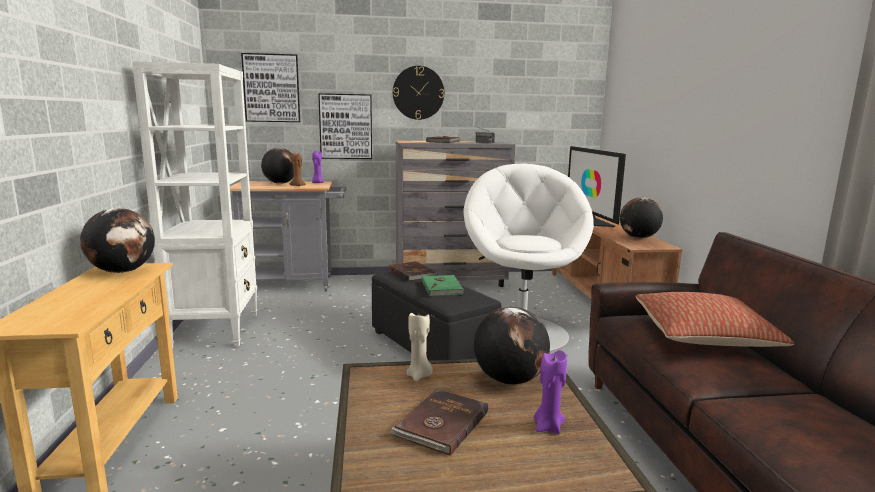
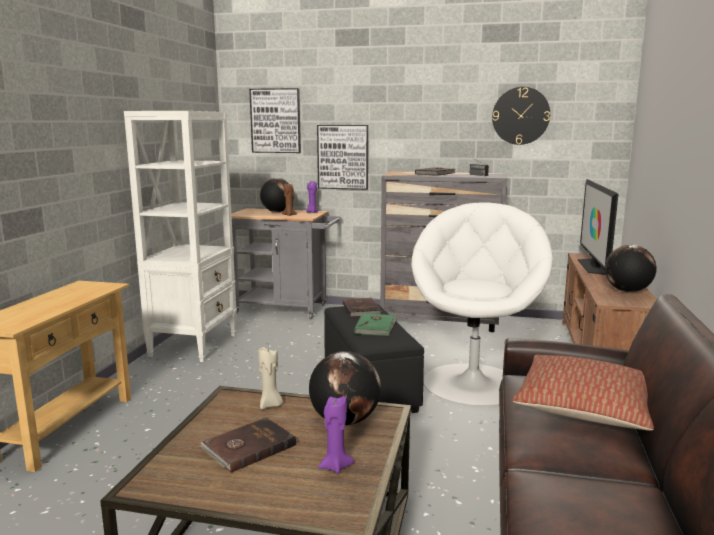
camera: 20 degrees right, 0 degrees up
(123, 271) = (87, 288): globe -> none
(418, 93) = (416, 122): wall clock -> wall clock (520, 116)

